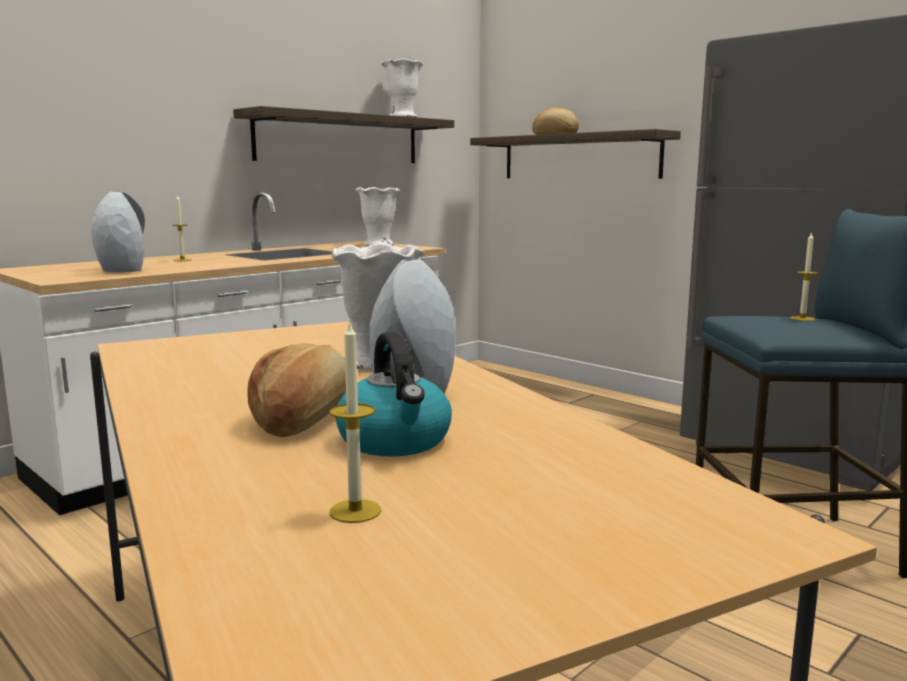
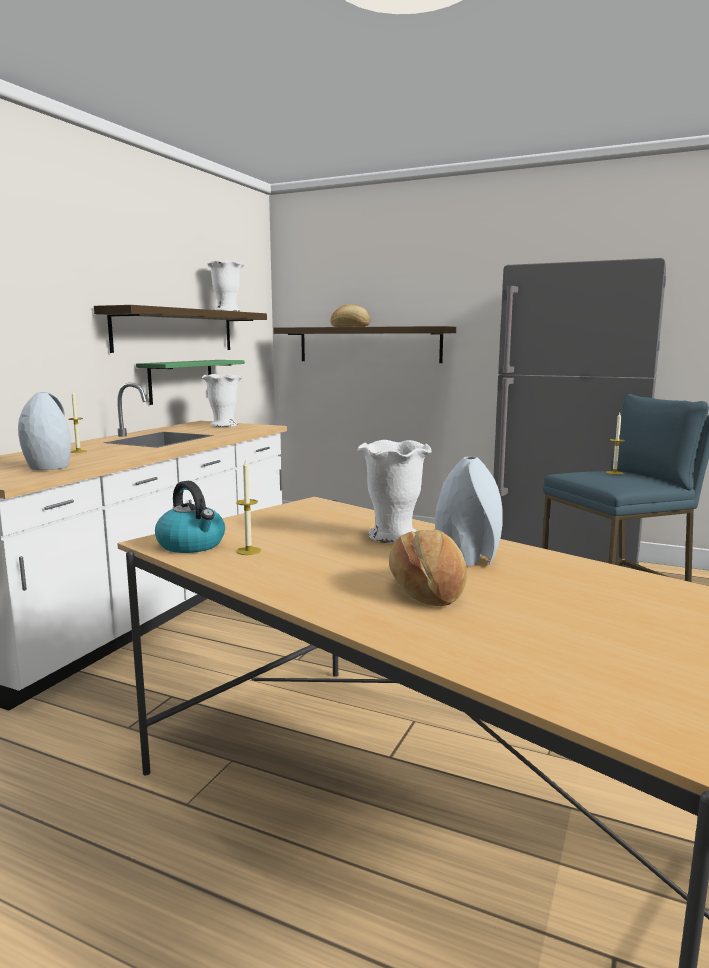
camera: 20 degrees left, 0 degrees up
(345, 195) = (181, 381): none -> green shelf
(355, 511) = (587, 651): candle -> candle (248, 551)
(396, 441) = (520, 597): kettle -> kettle (192, 545)

